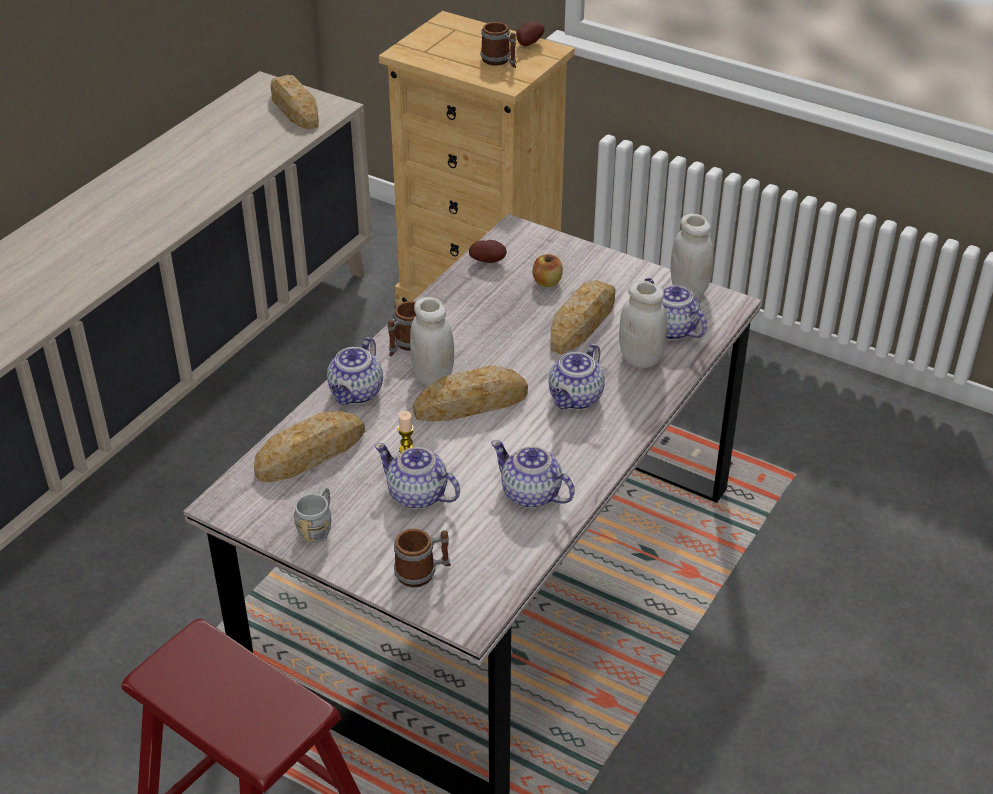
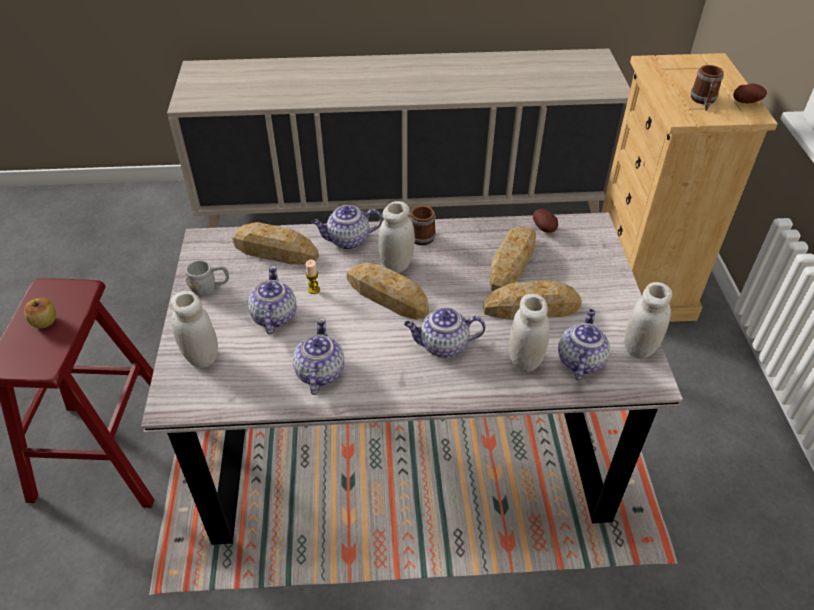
camera: 55 degrees right, 5 degrees up
(295, 108) = (591, 77): bread -> bread (511, 263)
(423, 572) = (201, 357): mug -> white jar
(547, 282) = (556, 267): apple -> apple (44, 322)

